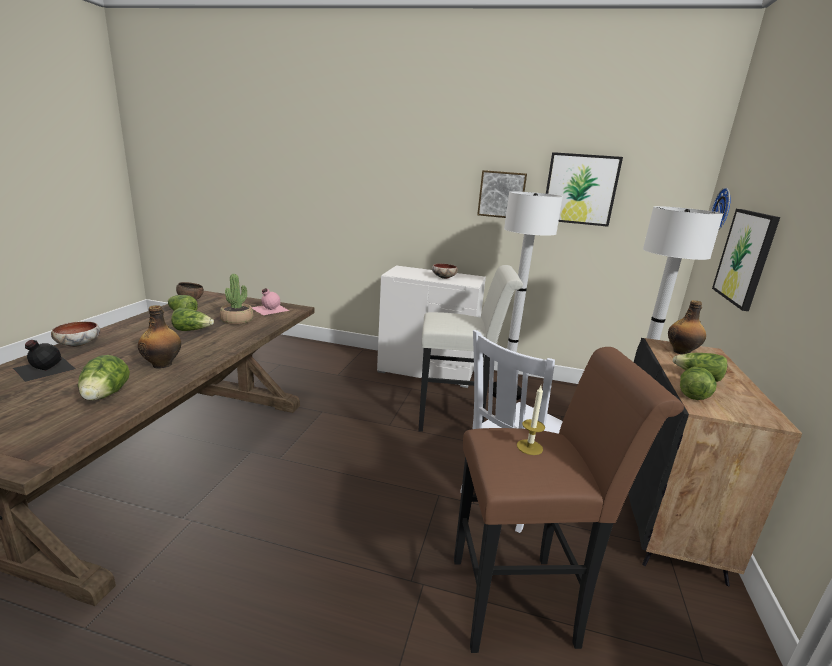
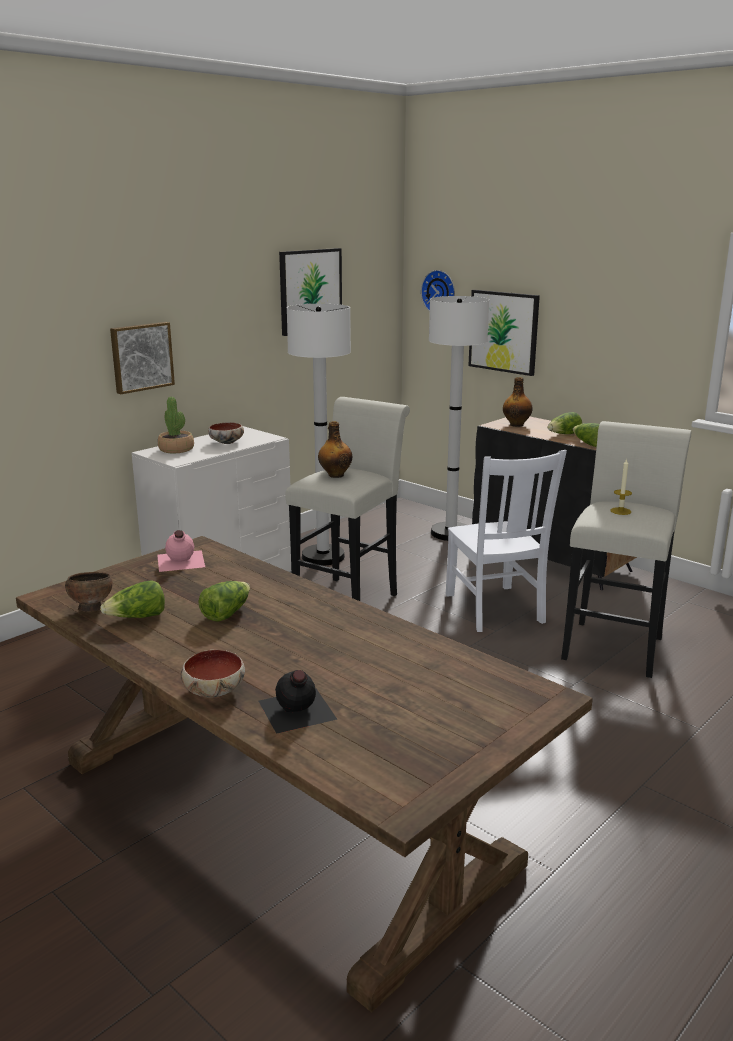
camera: 60 degrees left, 0 degrees up
(105, 396) = (419, 666): lettuce -> none
(163, 364) = (343, 634): bottle -> bottle (335, 475)
(237, 320) = (211, 584): potted plant -> potted plant (176, 449)
(501, 194) = (238, 313): picture -> picture (141, 357)
(523, 601) = (614, 644): brown stool -> white stool

